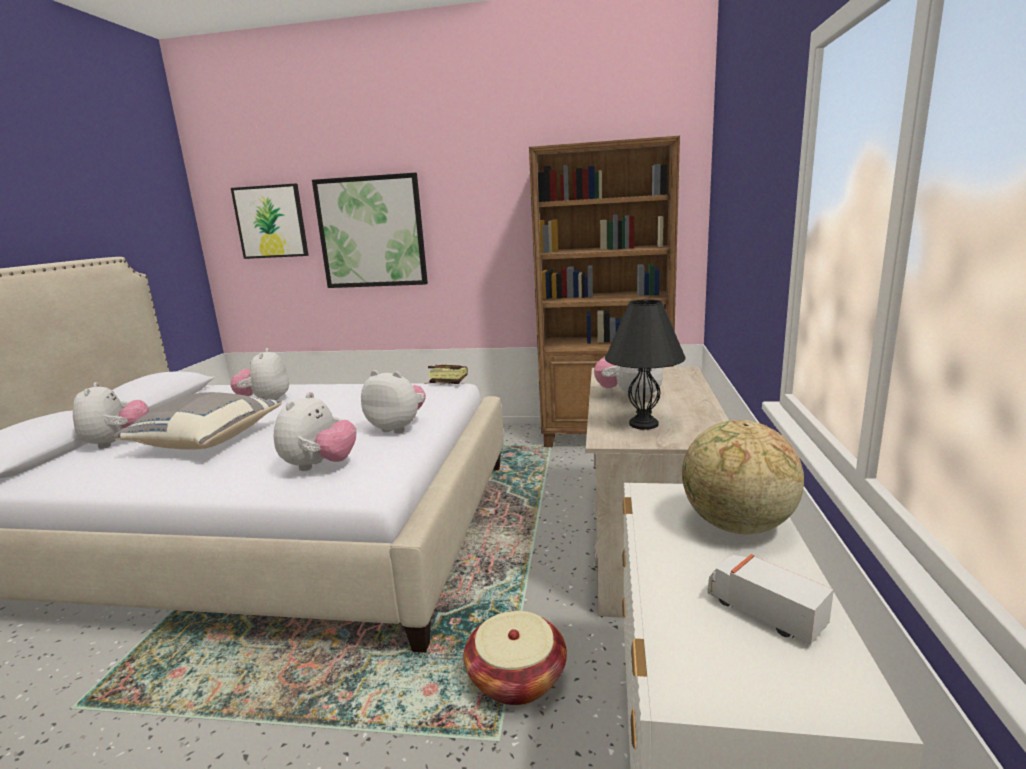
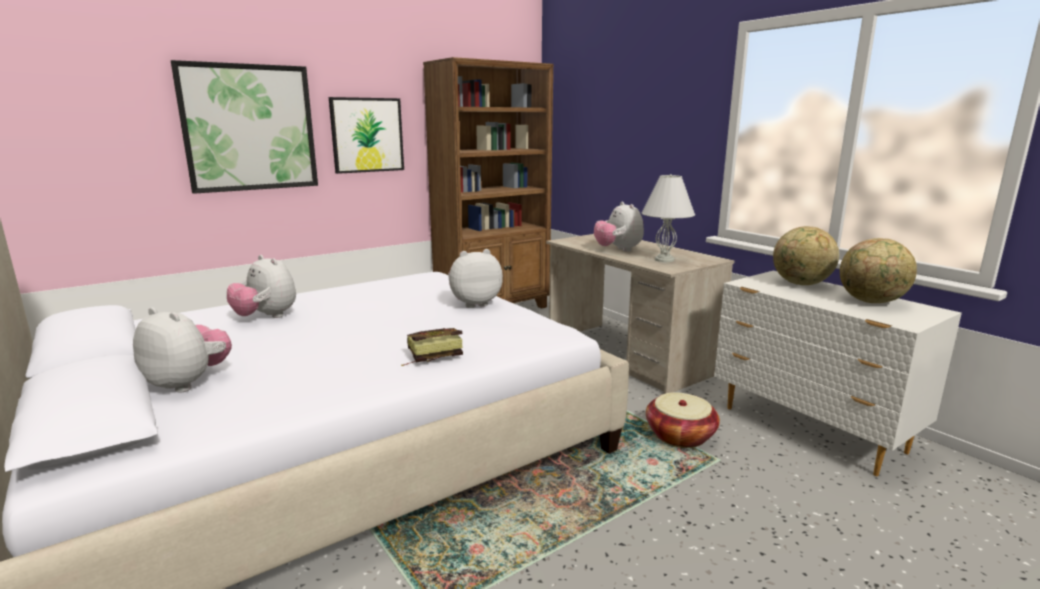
camera: 45 degrees left, 0 degrees up
(206, 441) = (314, 352): grey pillow -> none
(271, 222) = (99, 108): picture -> picture (367, 135)
(319, 466) = (494, 333): plush toy -> none
(445, 383) = (417, 273): book -> book (429, 358)
(644, 424) = (664, 259): black table lamp -> white table lamp
(763, 612) = (871, 302): toy truck -> globe

